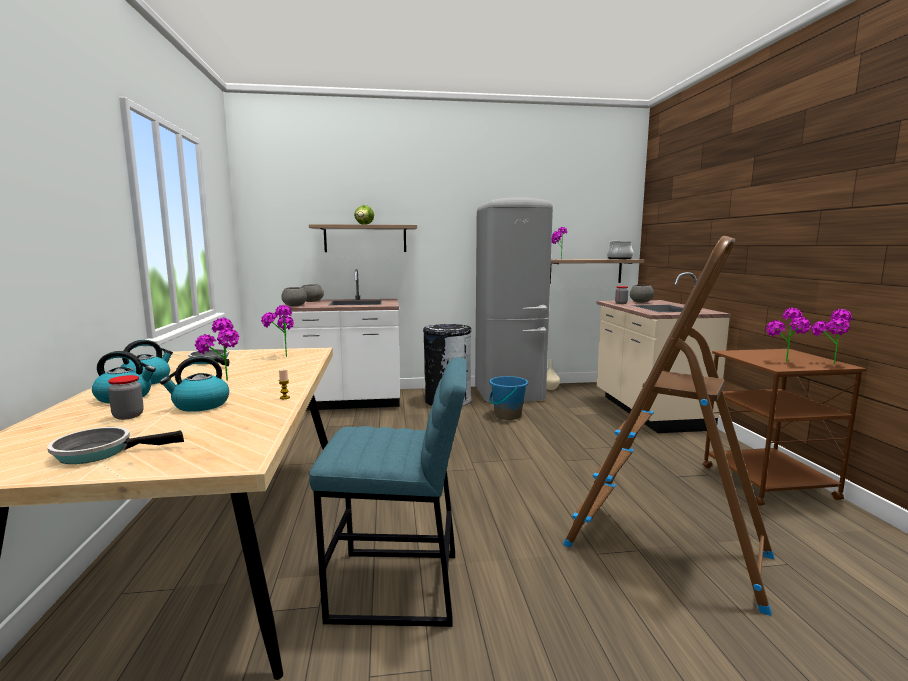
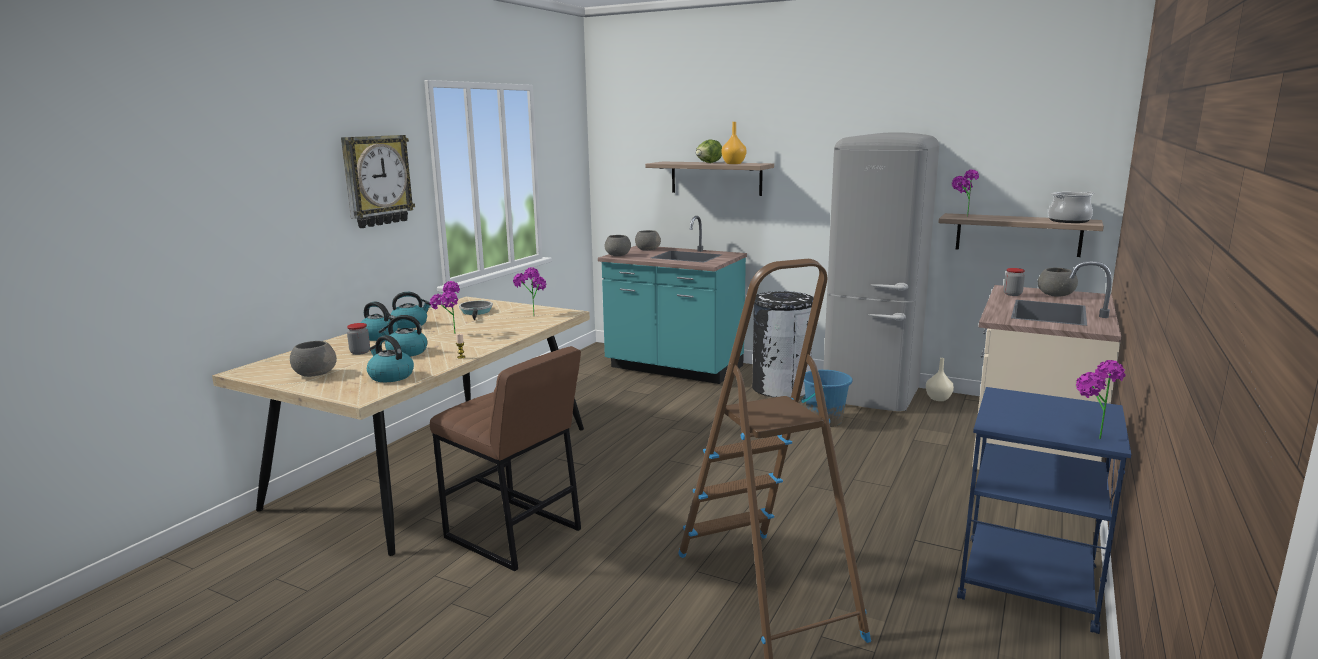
camera: 35 degrees right, 5 degrees up
(83, 201) = (376, 180): none -> wall clock
(100, 452) = (314, 374): frying pan -> grey bowl
(232, 431) = (390, 376): none -> kettle
(347, 402) = (673, 368): white counter -> turquoise counter
(387, 224) = (733, 163): none -> orange vase
(399, 586) = (515, 534): blue stool -> brown stool
(768, 483) = (1027, 585): brown cart -> blue cart
(785, 363) = (1027, 422): potted plant -> none

